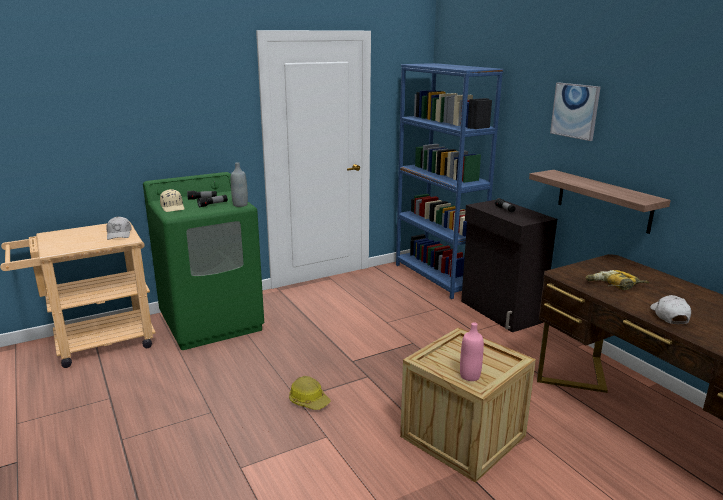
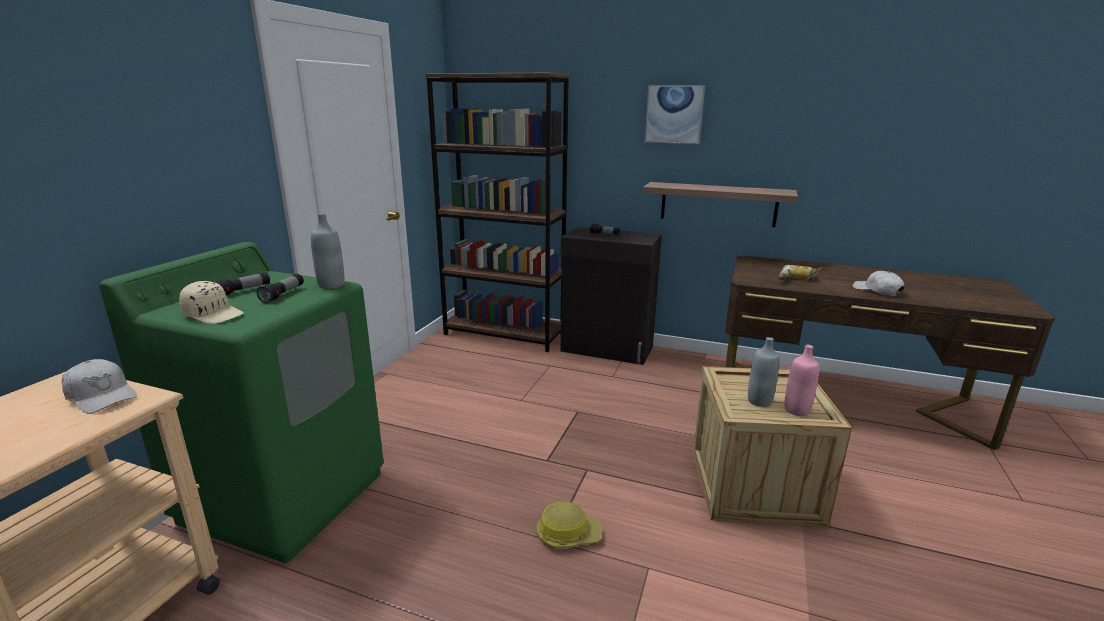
camera: 40 degrees left, 0 degrees up
(437, 277) = (504, 334): blue bookcase -> brown bookcase
(454, 361) = (759, 401): none -> grey bottle

